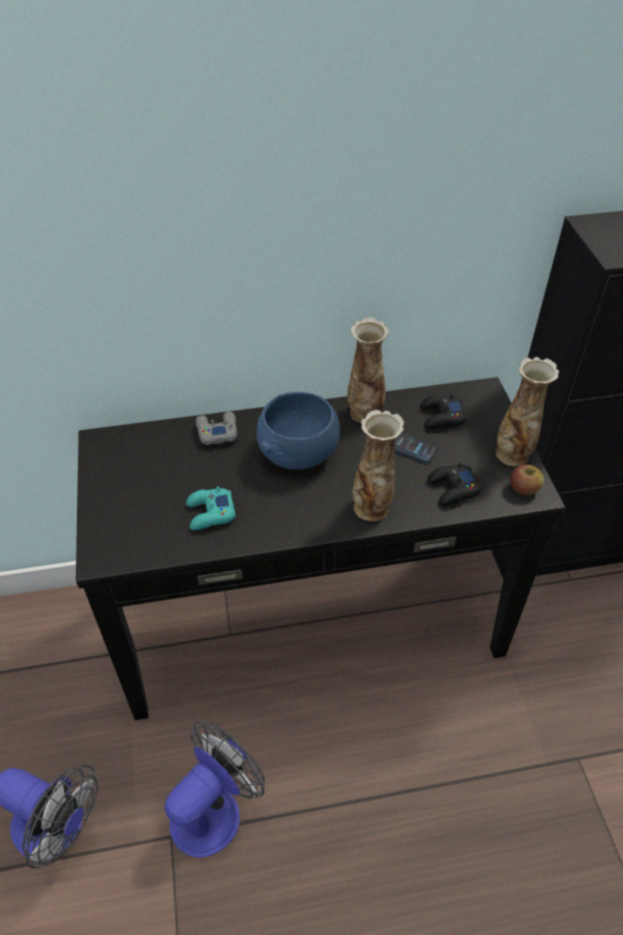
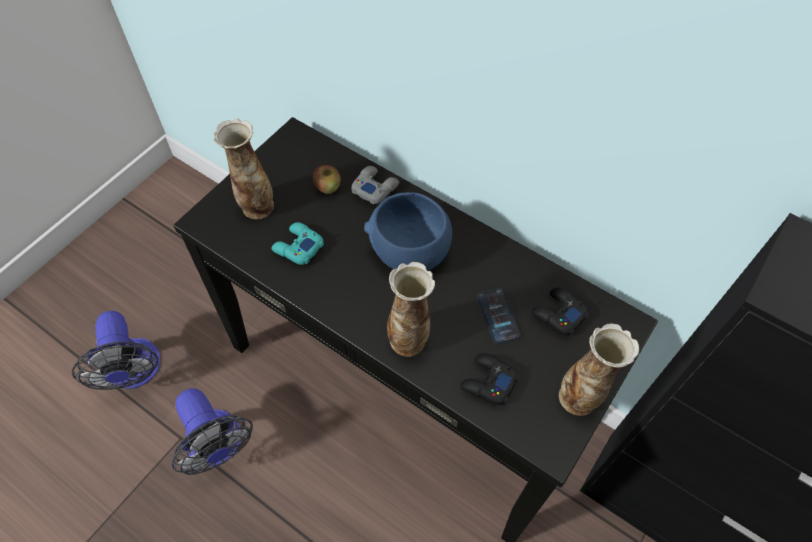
camera: 45 degrees right, 10 degrees up
(214, 808) = (218, 447): fan -> fan turned 60 degrees clockwise
(364, 413) = (499, 260): vase -> vase (256, 207)
(523, 488) = (547, 435): apple -> apple (327, 187)

